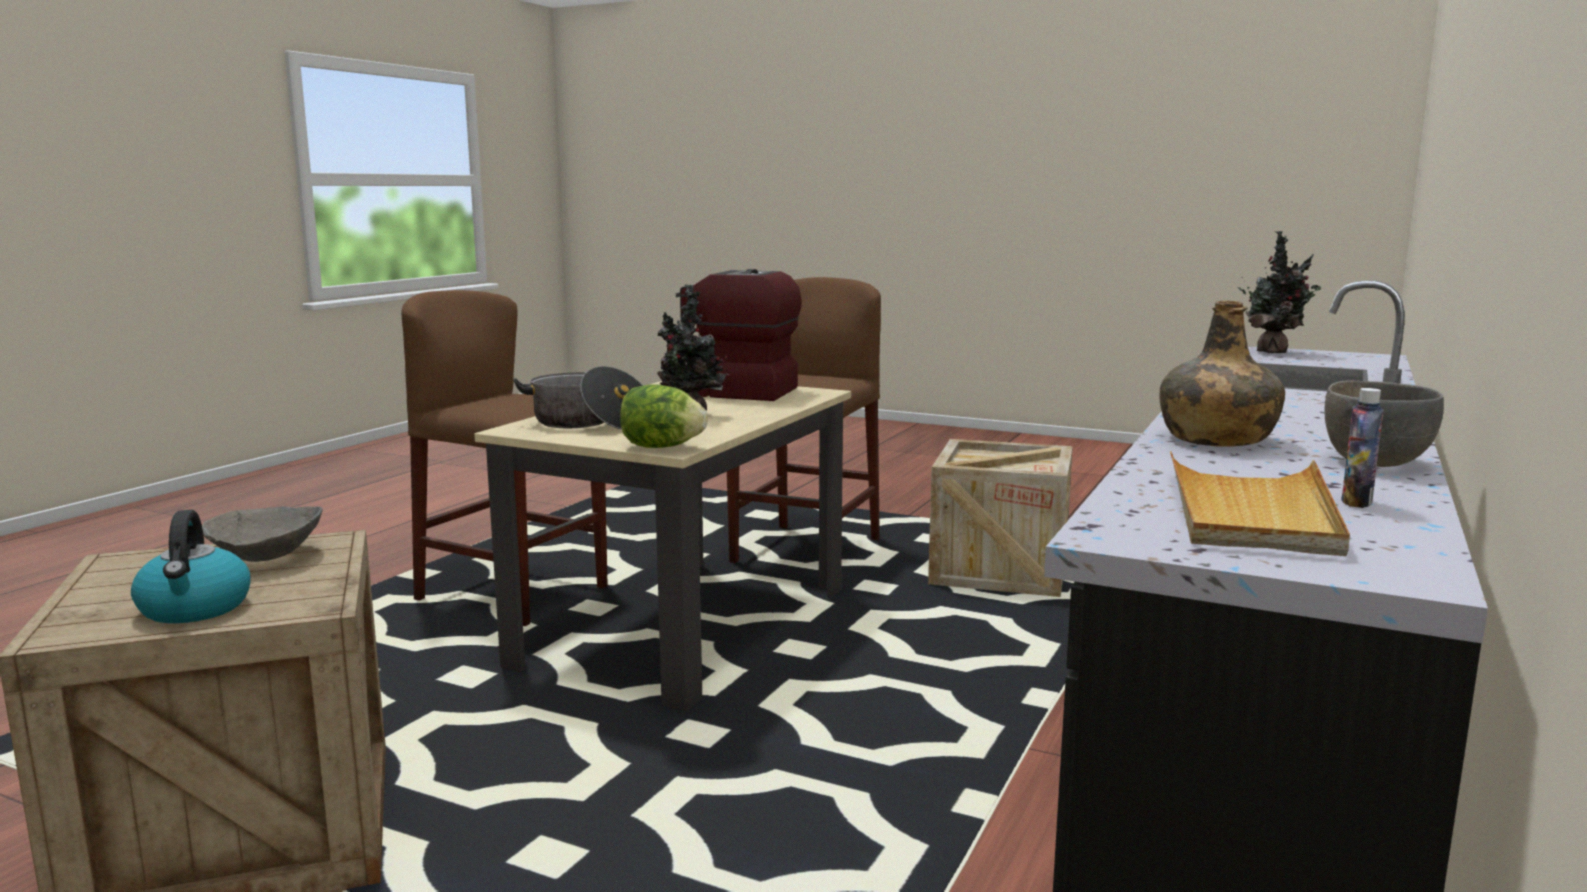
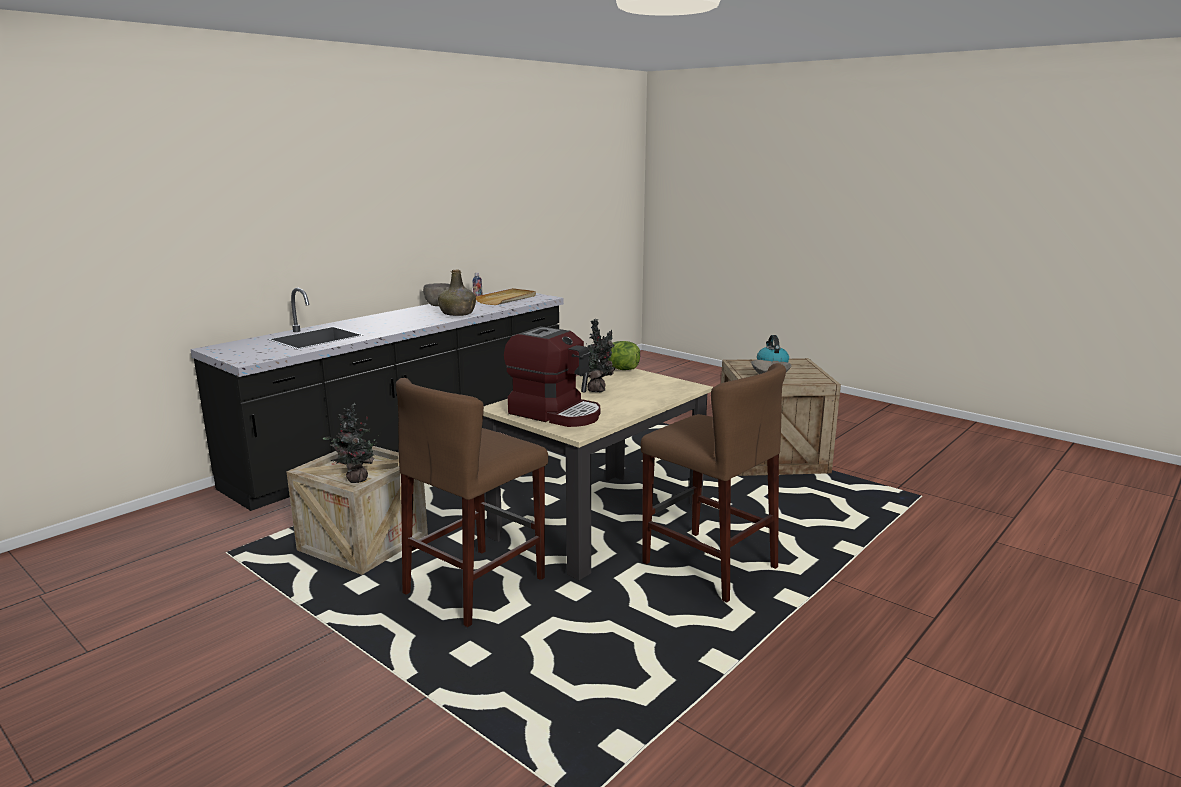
camera: 165 degrees left, 5 degrees up
(589, 423) = (653, 388): cooking pot -> none
(1273, 352) = (246, 356): potted plant -> potted plant (355, 480)

